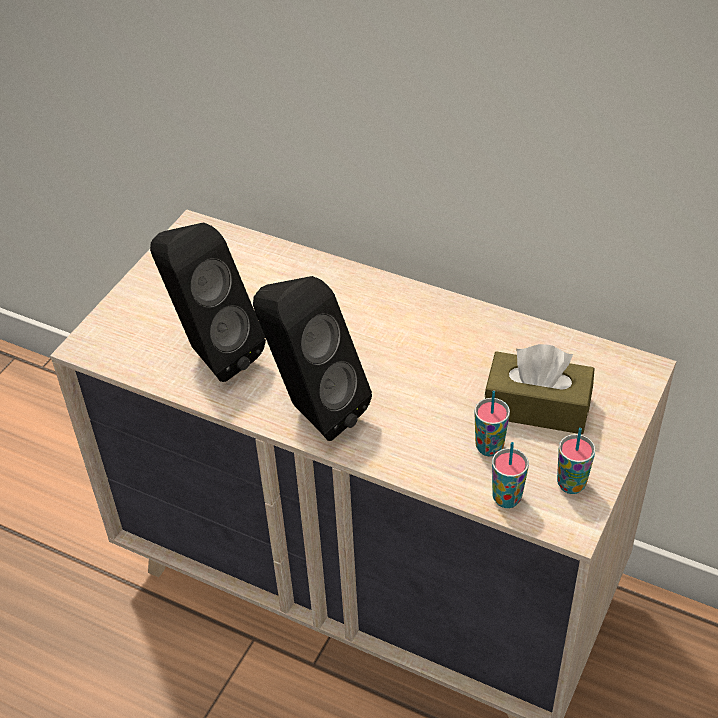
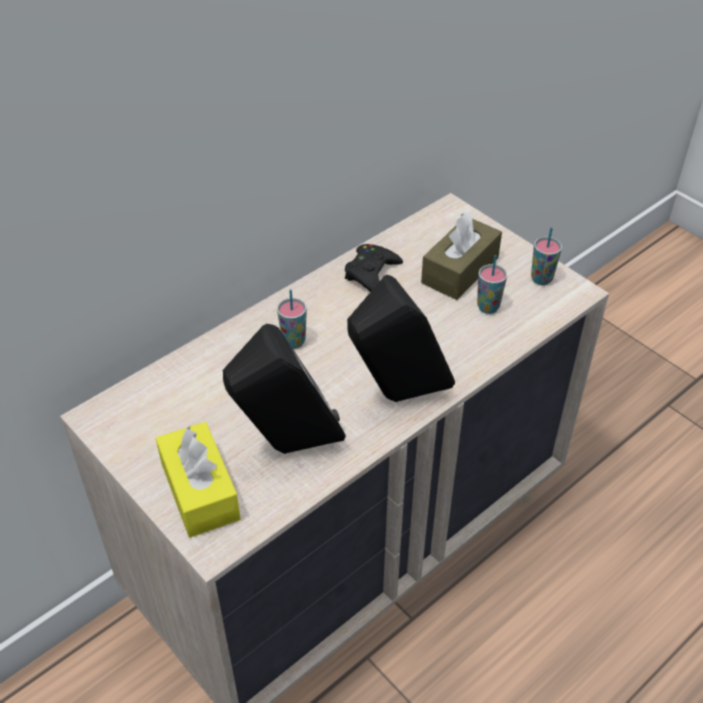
camera: 70 degrees left, 0 degrees up
(139, 317) = (200, 491): none -> yellow tissue box
(482, 337) = (372, 274): none -> black game controller
(506, 498) = (541, 314): cup -> cup (293, 342)

